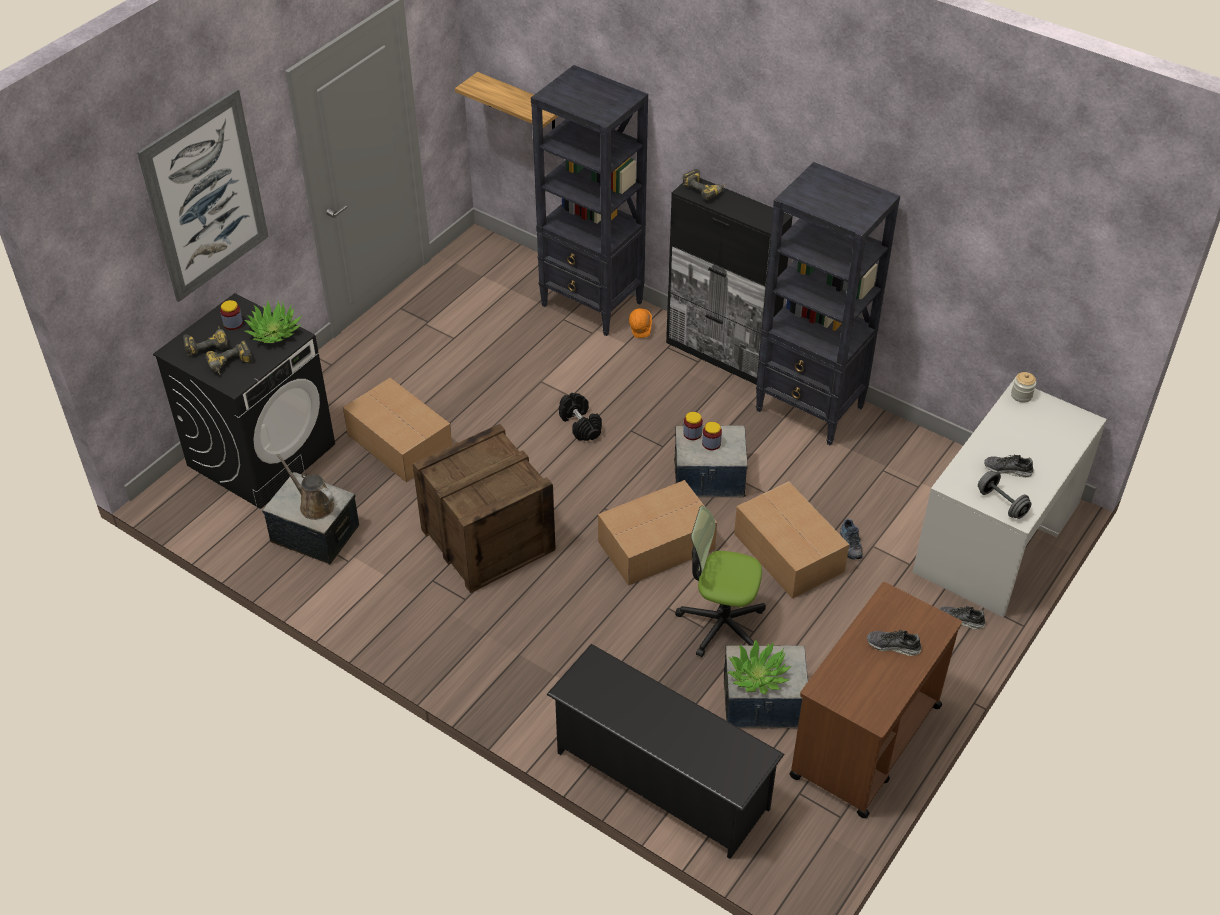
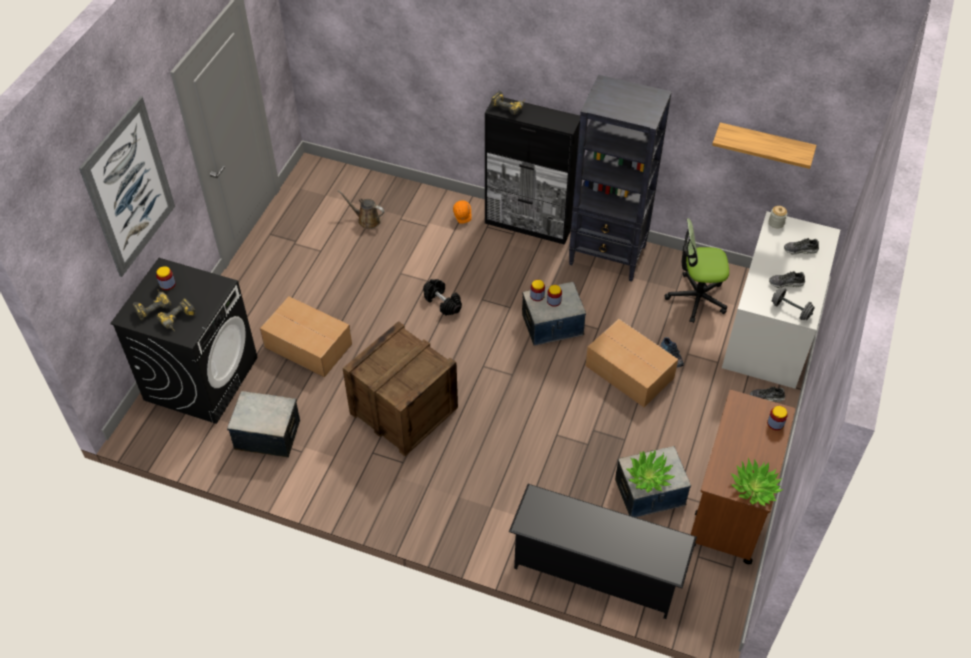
camera: 15 degrees left, 5 degrees up
(274, 332) = (204, 285): potted plant -> potted plant (754, 488)
(314, 505) = (267, 415): brown watering can -> brown watering can (367, 220)
(521, 104) = (340, 57): shelf -> shelf (764, 145)
(592, 304) = (418, 203): black bookcase -> none
(654, 545) = (530, 387): cardboard box -> none
(721, 623) = (599, 438): office chair -> office chair (696, 298)
(893, 646) = (754, 438): shoe -> shoe (800, 250)
(929, 634) = (775, 423): none -> jar

